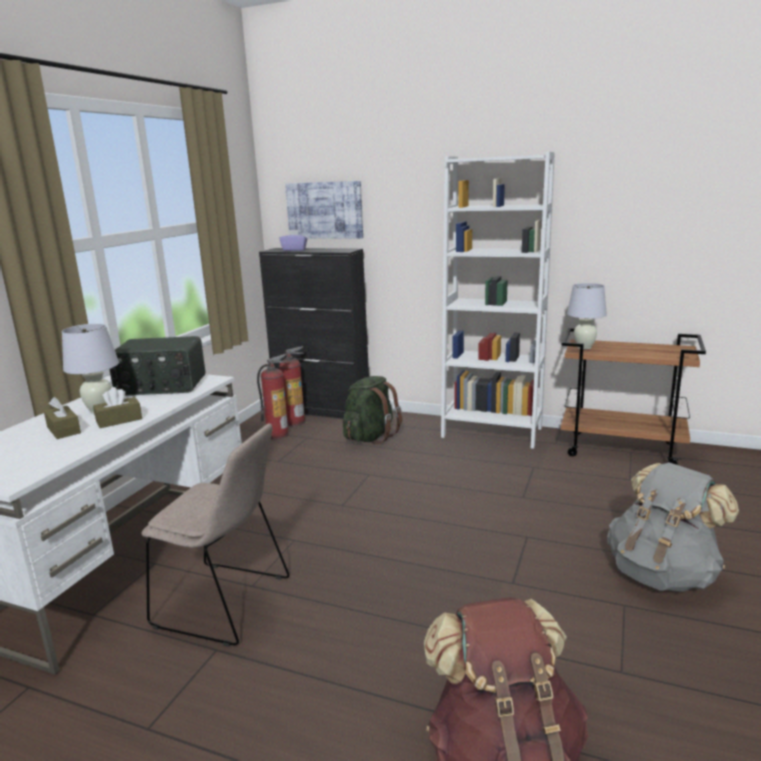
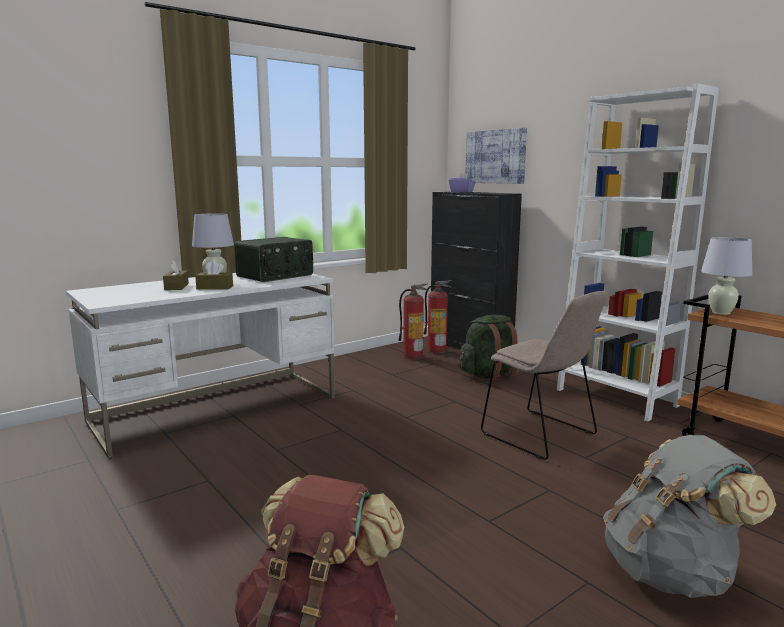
camera: 30 degrees right, 5 degrees down
(161, 386) = (276, 276): radio -> radio turned 75 degrees counterclockwise
(226, 603) = (248, 454): beige chair -> beige chair (541, 436)

